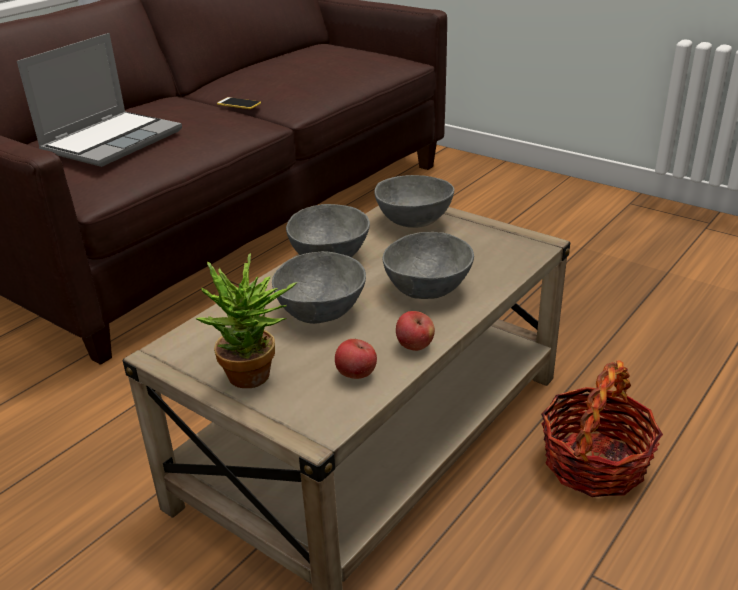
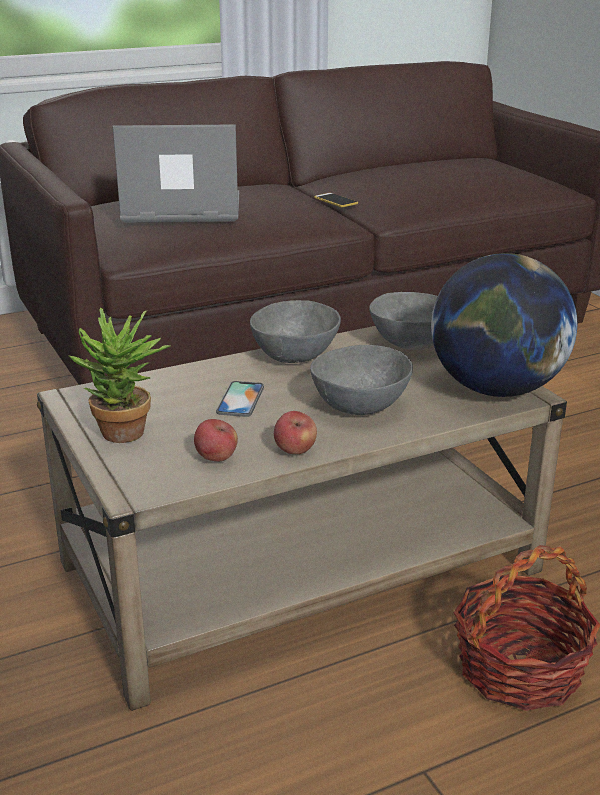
camera: 25 degrees right, 5 degrees down
(112, 140) = (180, 211): laptop -> laptop turned 150 degrees counterclockwise
(322, 311) = (240, 399): grey bowl -> phone
(514, 245) = (496, 389): none -> globe

